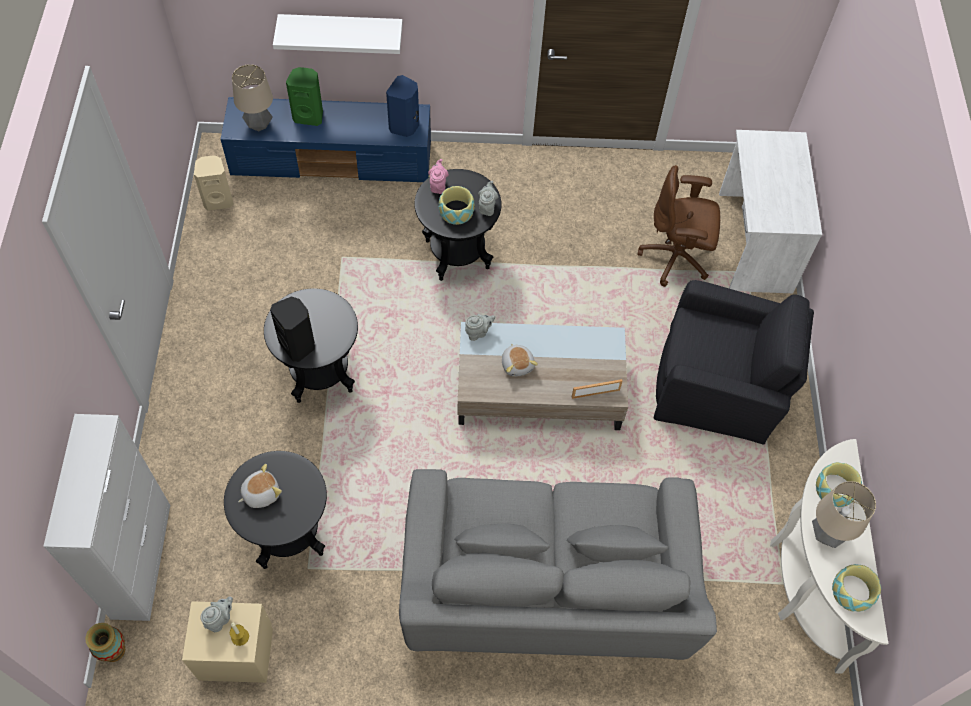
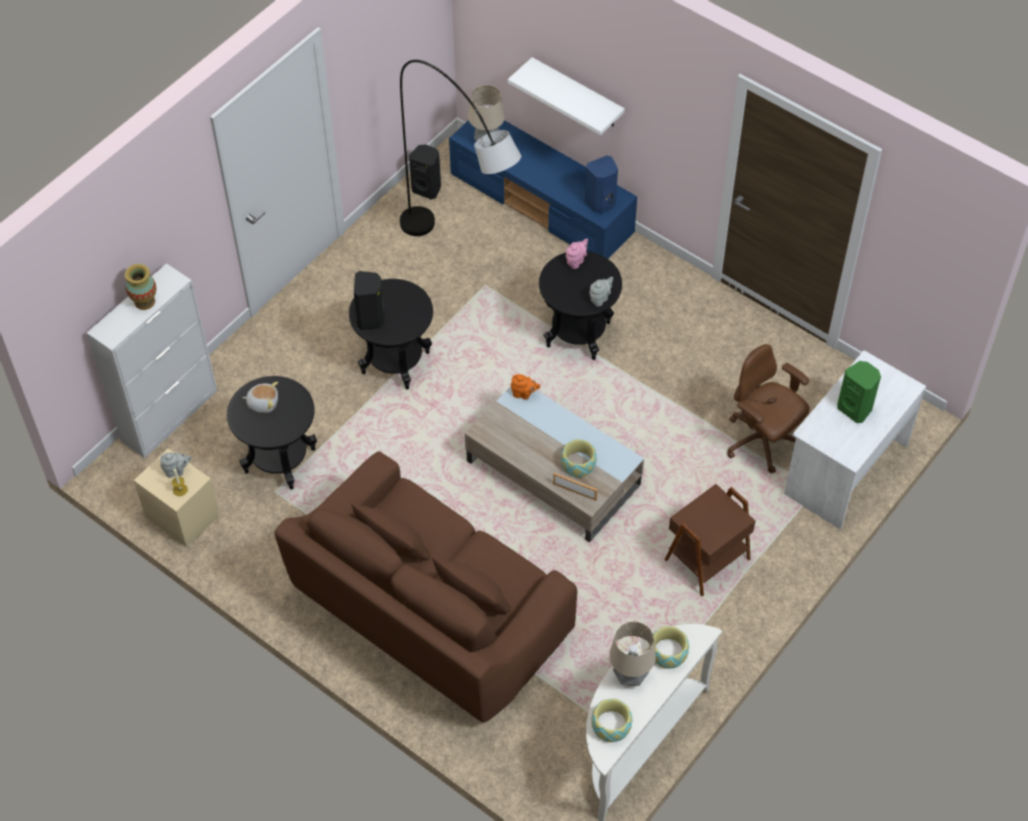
camera: 40 degrees right, 5 degrees down
(113, 650) = (107, 462): vase -> vase (145, 301)
(218, 200) = (427, 189): beige speaker -> black speaker
(302, 245) = (462, 259): none -> grey floor lamp
(309, 116) = (532, 155): green speaker -> green speaker (855, 408)
(456, 212) = (572, 288): bowl -> bowl (578, 464)
(478, 332) = (524, 394): grey teapot -> orange teapot
(517, 364) = (533, 434): plush toy -> none
(546, 586) = (431, 614): grey sofa -> brown sofa
(719, 383) = (705, 558): black armchair -> brown side table

